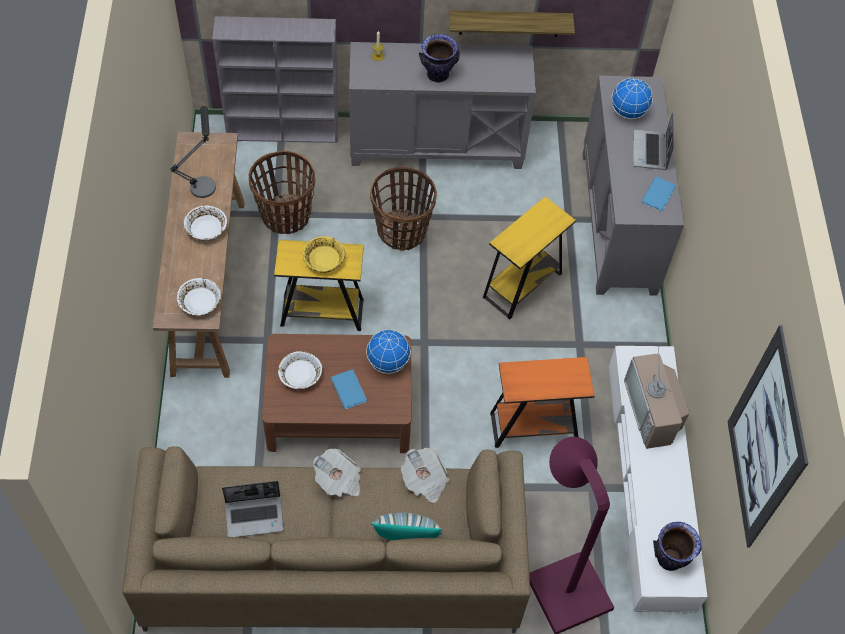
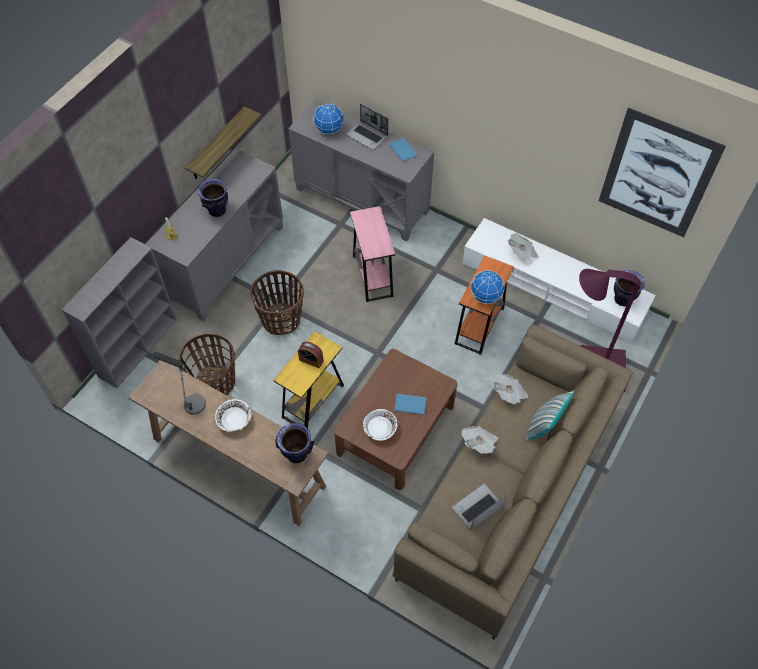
camera: 55 degrees left, 0 degrees up
(200, 302) = (297, 454): white bowl -> vase
(255, 516) = (477, 508): laptop -> laptop turned 150 degrees counterclockwise
(324, 260) = (311, 360): yellow bowl -> alarm clock
(387, 362) = (403, 371): globe -> globe (485, 296)
(522, 285) = (372, 275): yellow side table -> pink side table
(653, 412) = (522, 253): television -> newspaper

